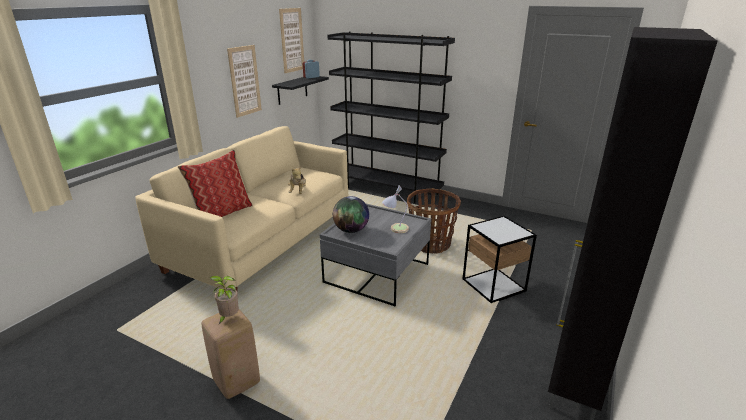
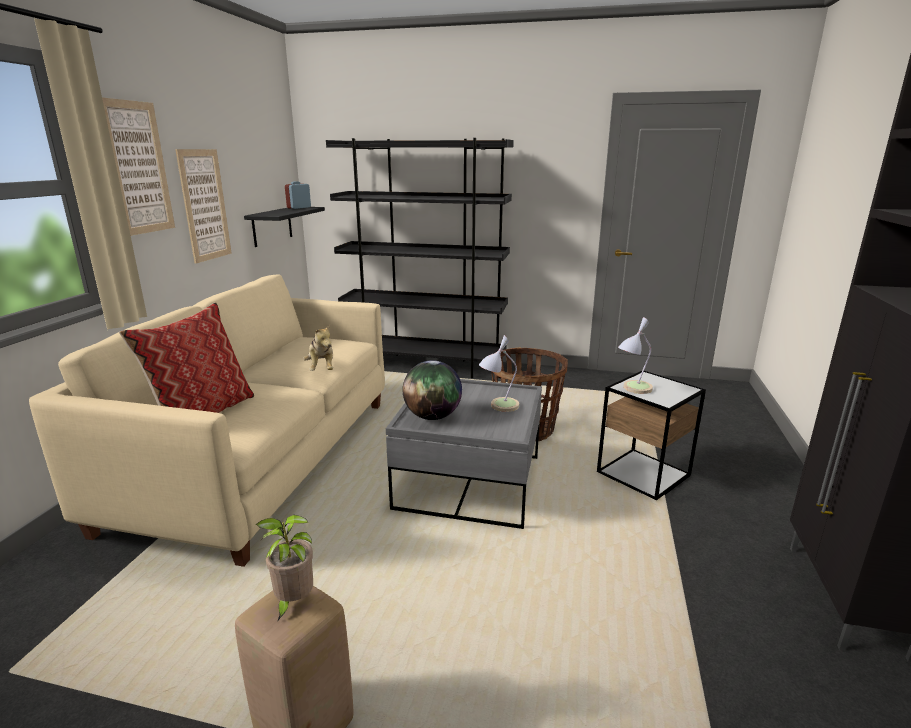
camera: 15 degrees left, 5 degrees down
(292, 40) = (268, 151): picture -> picture (138, 168)
(485, 228) = (632, 389): none -> table lamp

